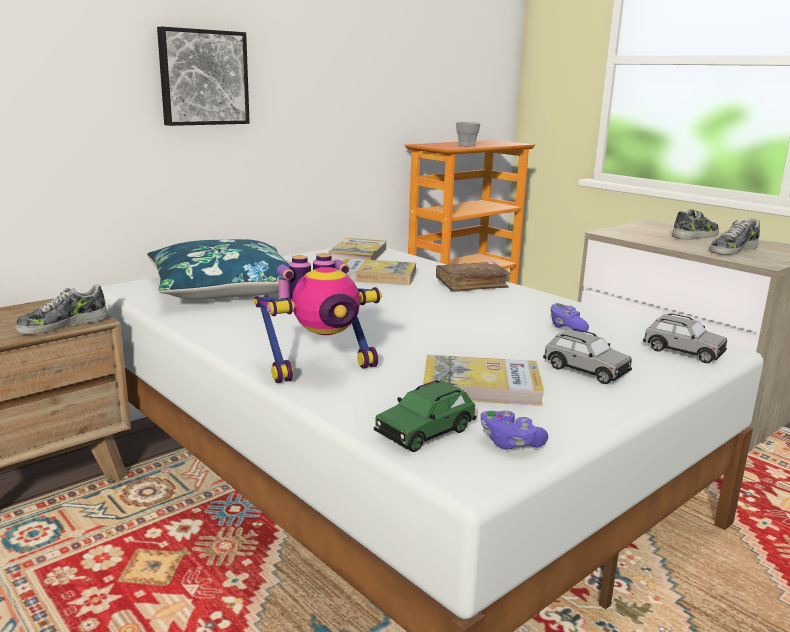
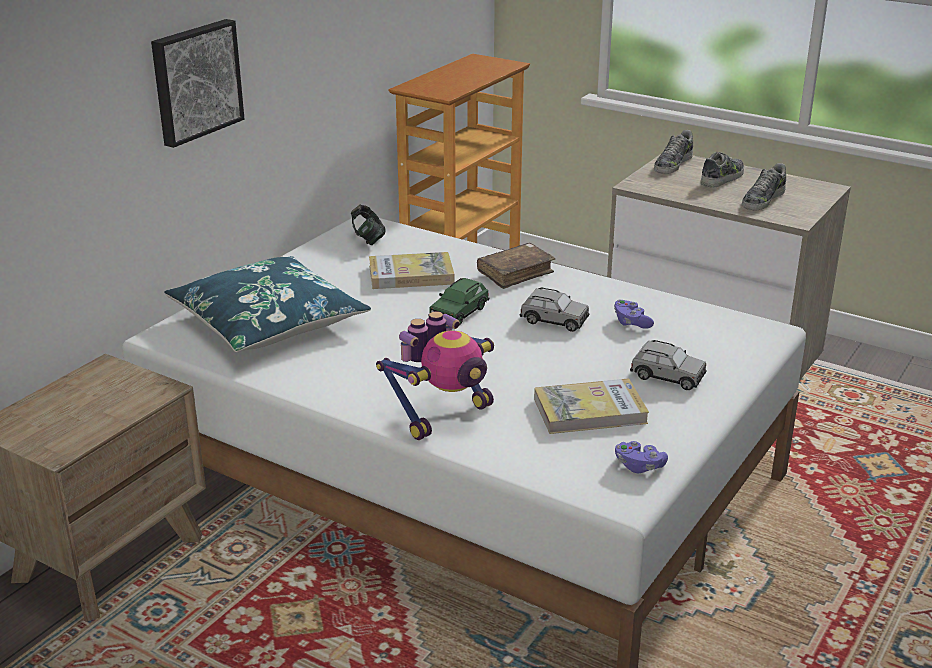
camera: 15 degrees left, 10 degrees up
(63, 325) = (139, 401): shoe -> shoe (672, 164)
(358, 255) = (368, 240): book -> headphones
(425, 432) = (570, 468): green toy car -> green toy car (459, 313)
(466, 145) = (459, 81): cup -> none
(683, 351) = (740, 338): grey toy car -> grey toy car (554, 320)

